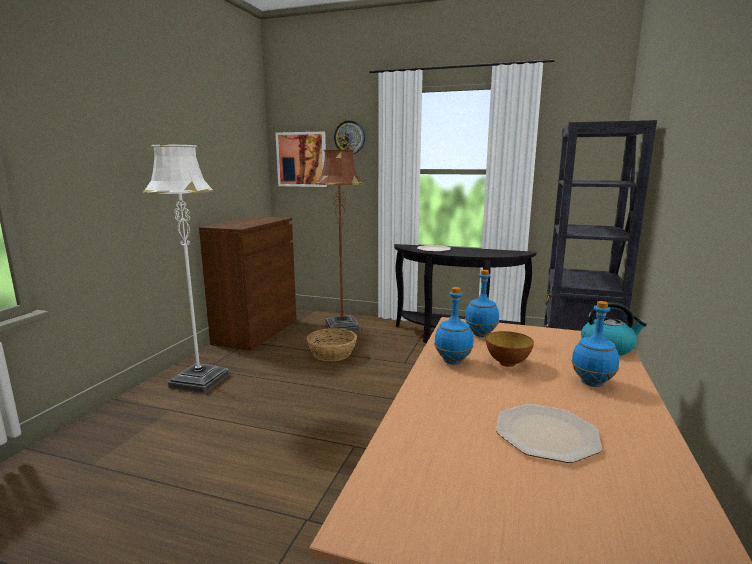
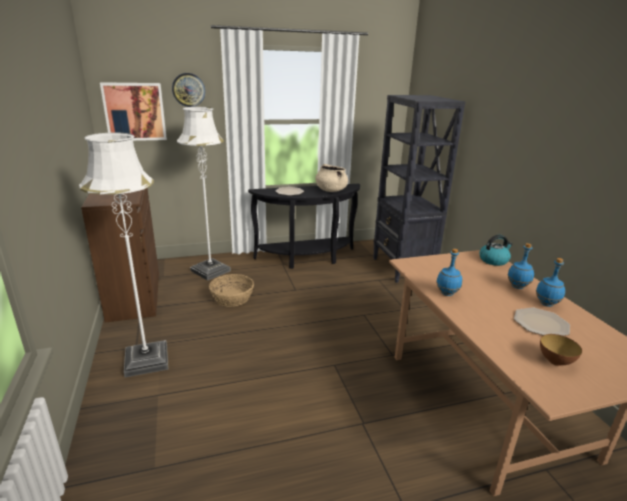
camera: 35 degrees left, 10 degrees up
(342, 327) = (210, 271): brown floor lamp -> white floor lamp
(481, 335) = (430, 268): blue bottle -> blue bottle (547, 304)
(485, 253) = (330, 190): none -> beige cooking pot
(507, 363) = (471, 286): bowl -> bowl (555, 361)

